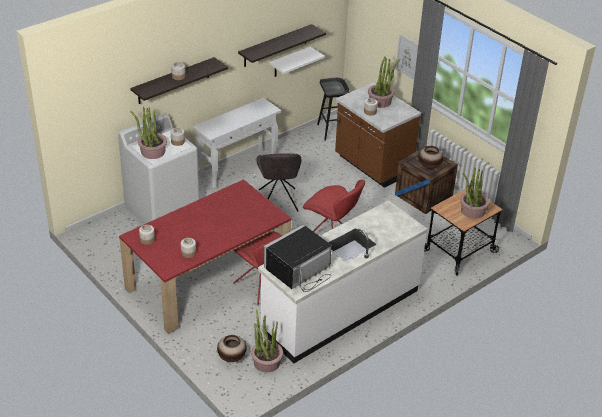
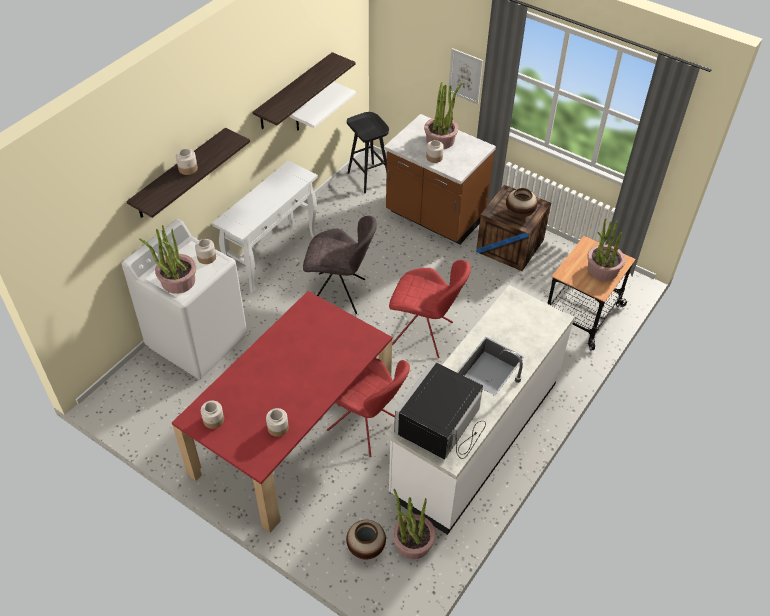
camera: 15 degrees left, 10 degrees up
(278, 201) = (340, 294): grey chair -> grey chair turned 60 degrees counterclockwise

